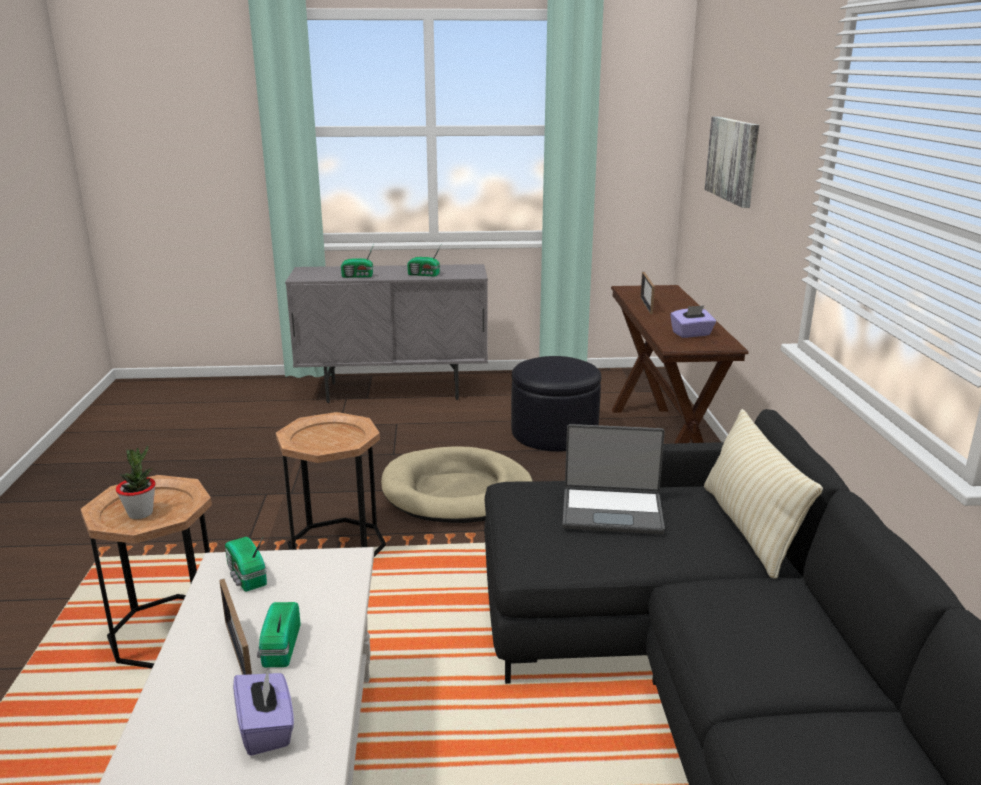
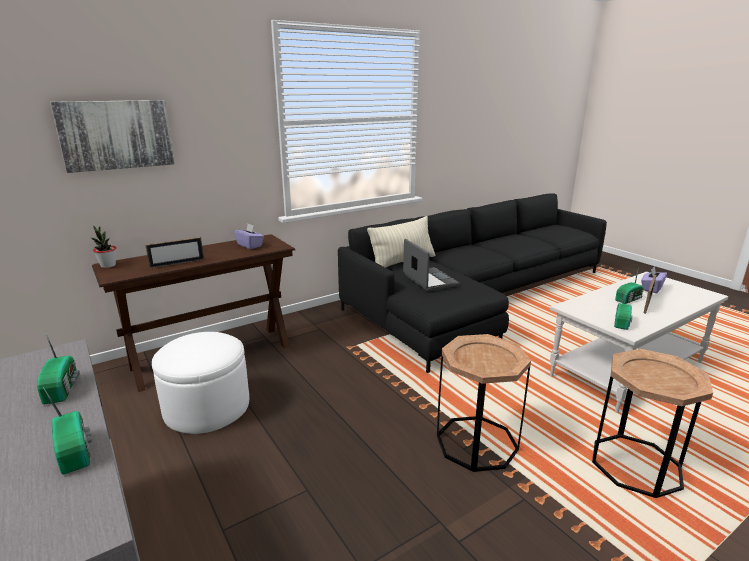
camera: 120 degrees left, 0 degrees up
(140, 513) = (664, 376): potted plant -> potted plant (108, 265)
(457, 492) = (351, 419): beige dog bed -> none
(554, 433) = (207, 407): black ottoman -> white ottoman

